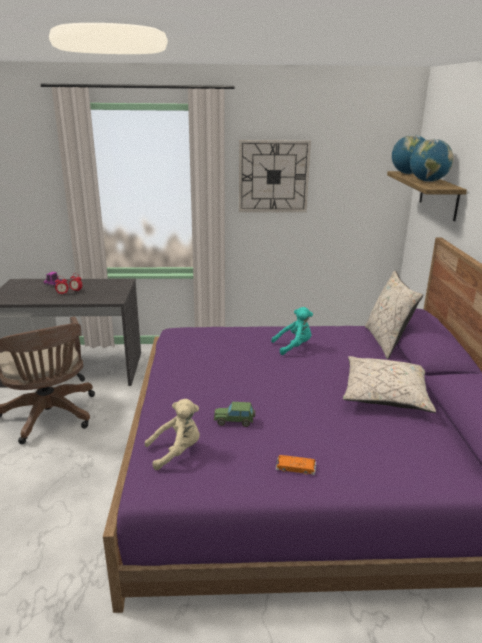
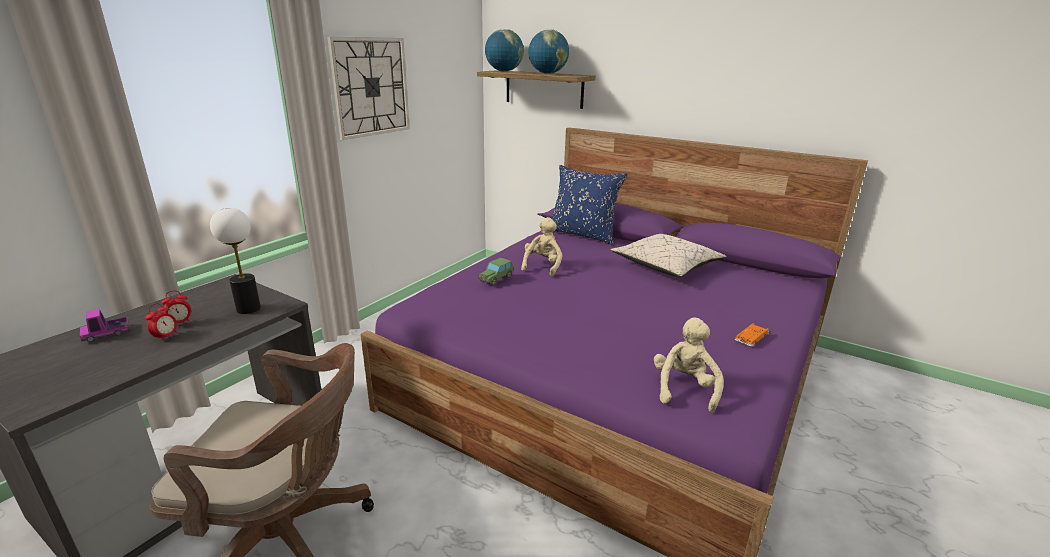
camera: 55 degrees left, 0 degrees up
(103, 295) = (248, 308): none -> table lamp
(234, 421) = (652, 339): toy car -> toy car (496, 279)
(294, 346) = (542, 266): turquoise plush toy -> beige plush toy
(387, 342) = (583, 234): beige pillow -> blue pillow

